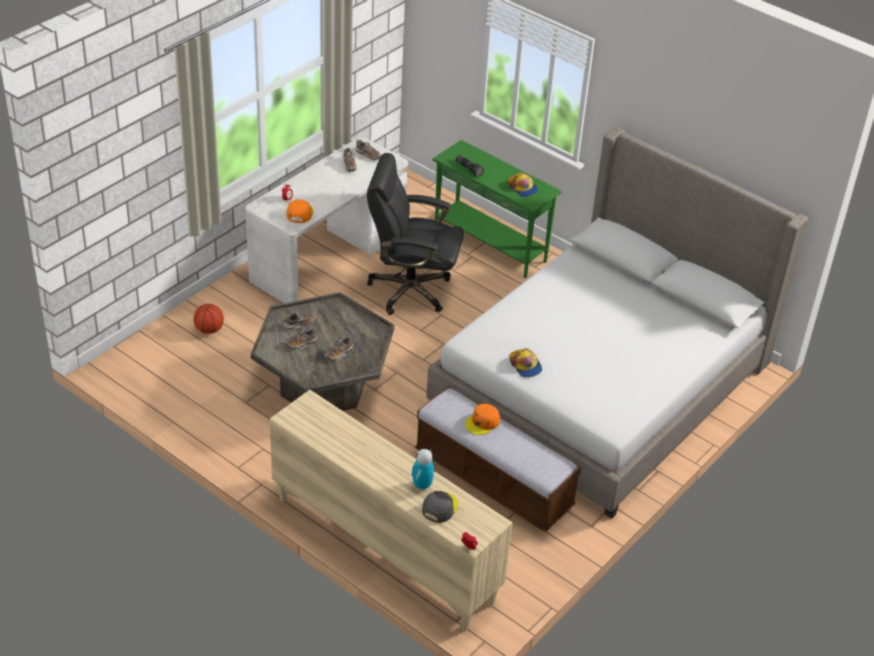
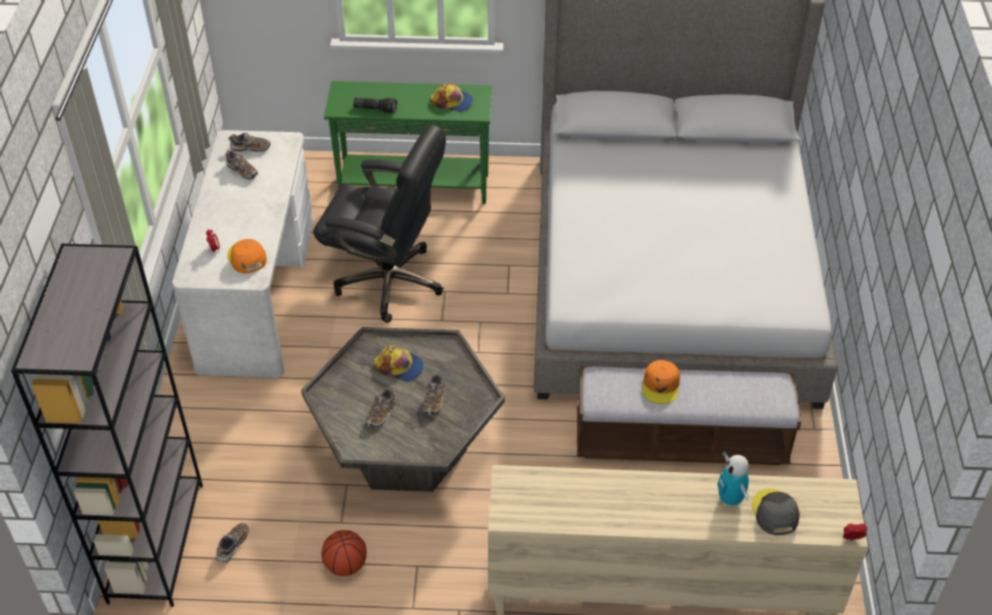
camera: 35 degrees left, 5 degrees up
(141, 353) = (155, 541): none -> grey bookcase
(209, 330) = (210, 461): basketball -> basketball (346, 565)
(299, 324) = (354, 392): shoe -> shoe (233, 545)
(412, 290) = (387, 282): black office chair -> black office chair turned 135 degrees counterclockwise
(525, 365) = (656, 295): cap -> cap (399, 366)

